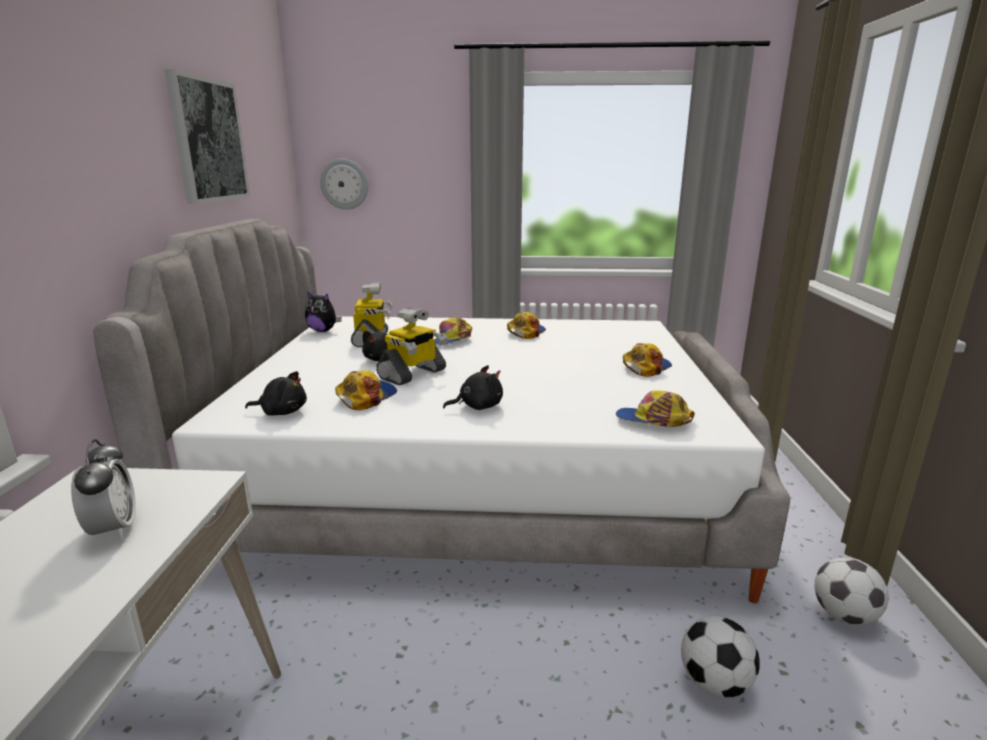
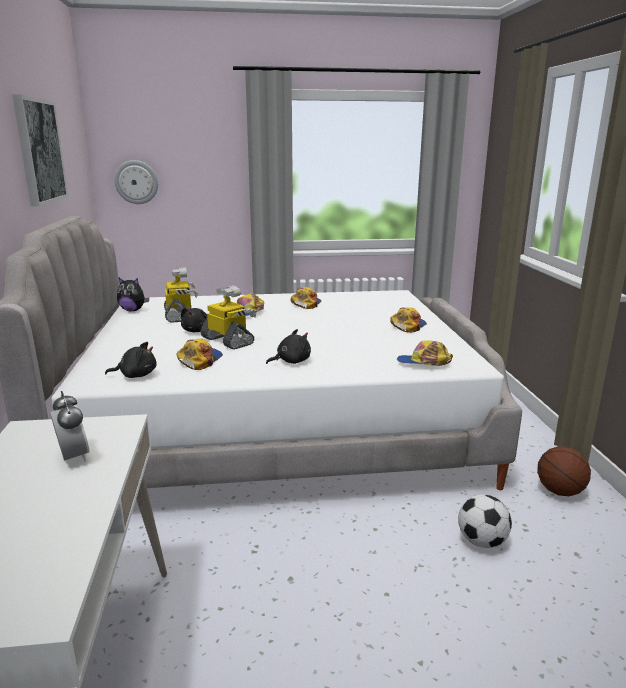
camera: 10 degrees left, 0 degrees up
(413, 374) = (228, 341): toy robot -> toy robot turned 75 degrees counterclockwise
(843, 615) = (560, 491): football -> basketball

